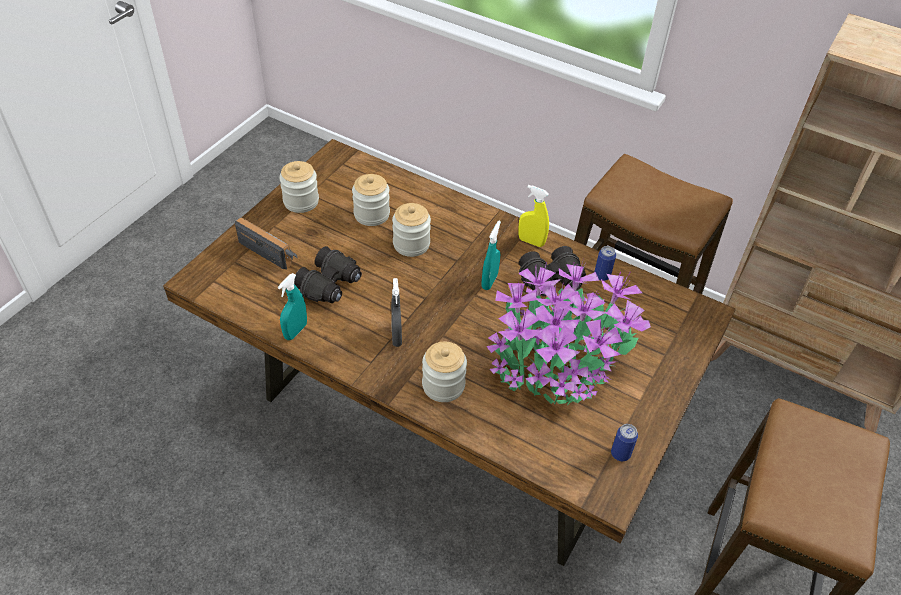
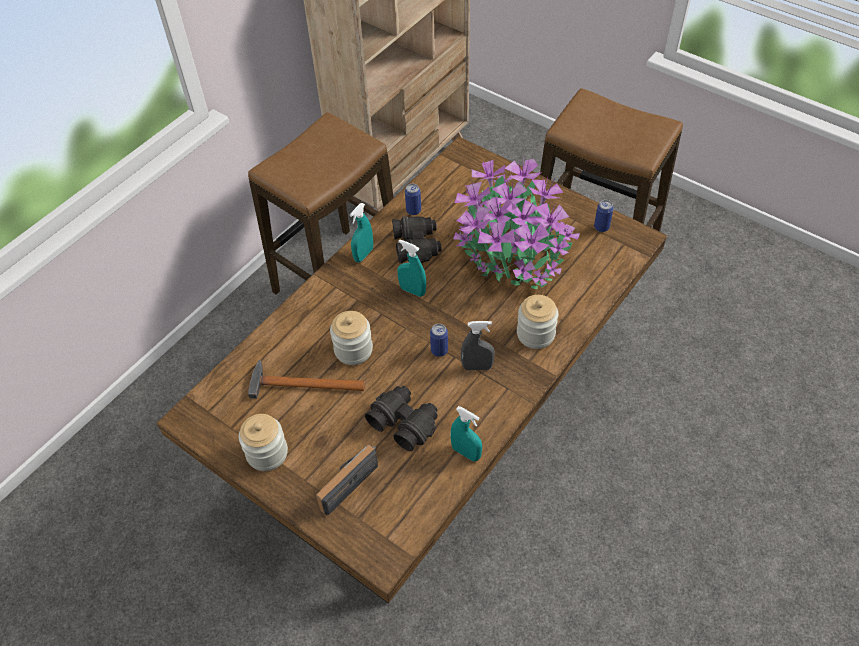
camera: 80 degrees left, 5 degrees up
(371, 214) = (302, 384): jar -> hammer
(415, 306) = (439, 350): none -> can
(531, 241) = (363, 254): yellow spray bottle -> turquoise spray bottle

